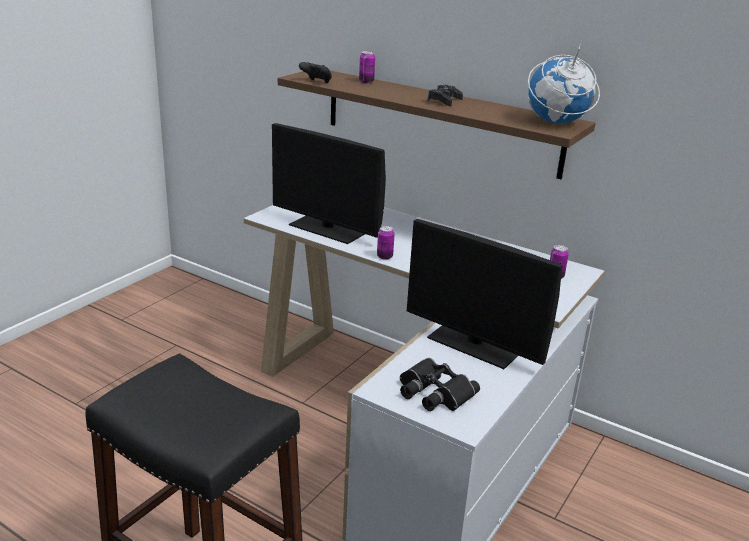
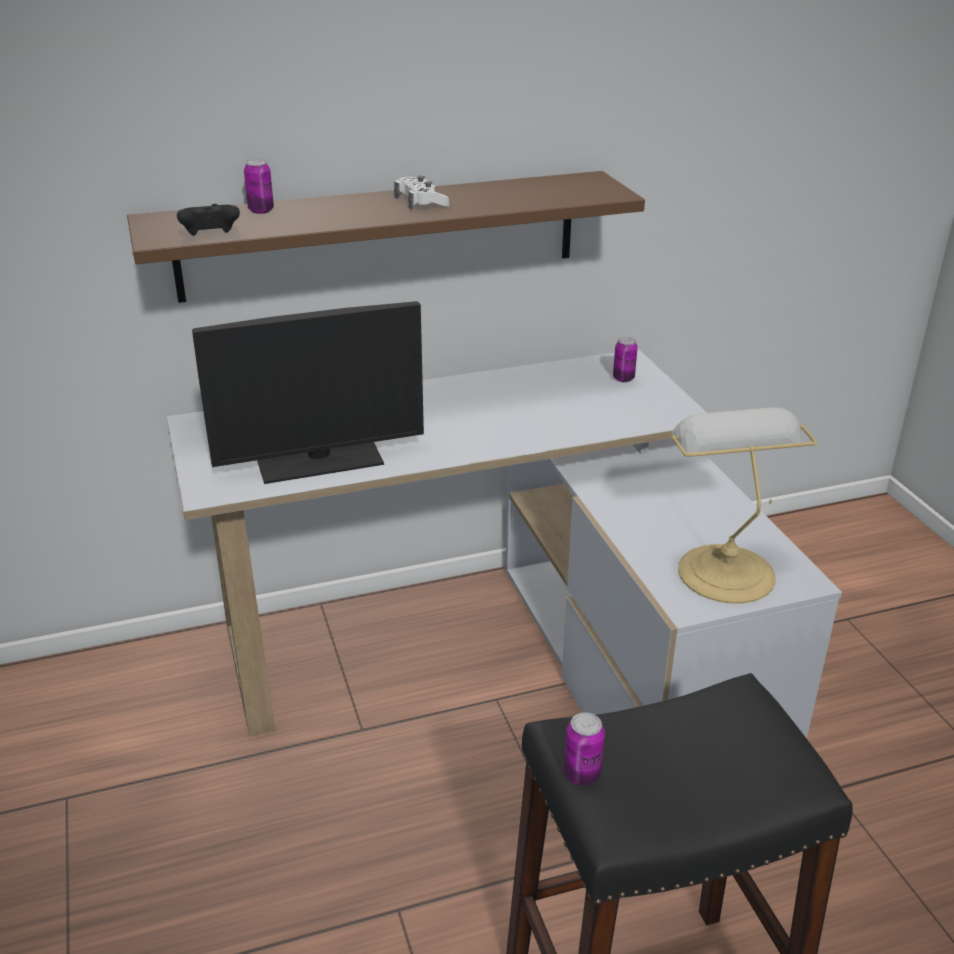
camera: 50 degrees left, 5 degrees up
(384, 257) = (452, 454): can -> can (582, 774)
(433, 392) = (723, 570): black binoculars -> table lamp
(444, 101) = (421, 202): black game controller -> white game controller
(474, 345) = (654, 499): monitor -> none
(556, 123) = (584, 185): globe -> none

